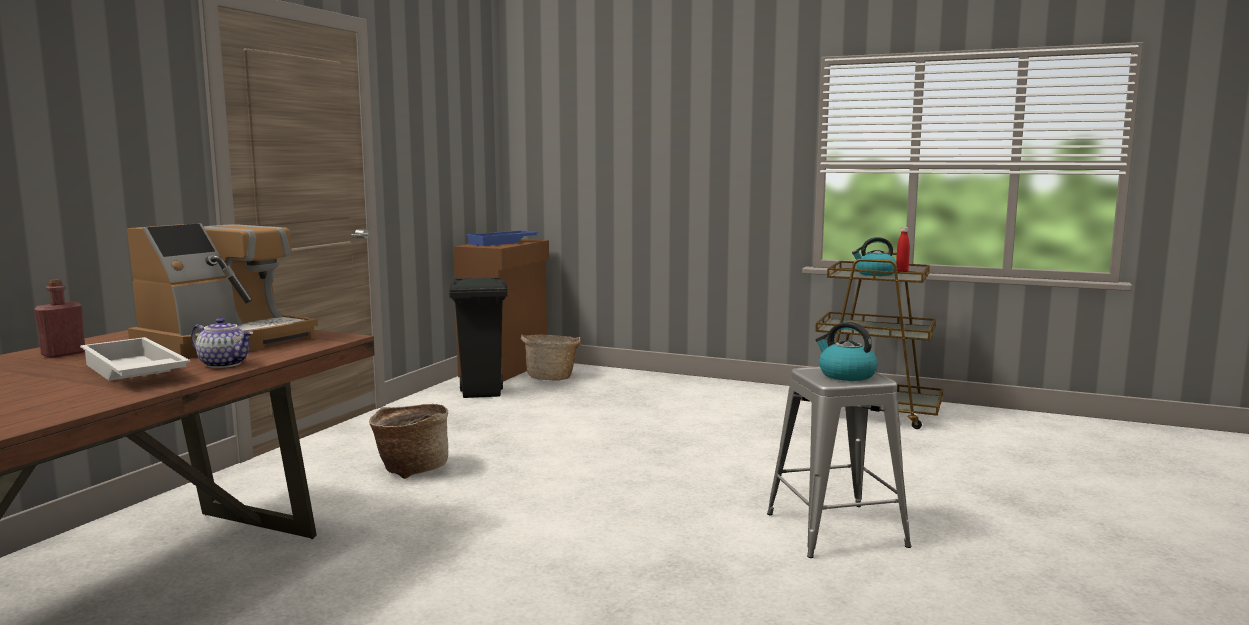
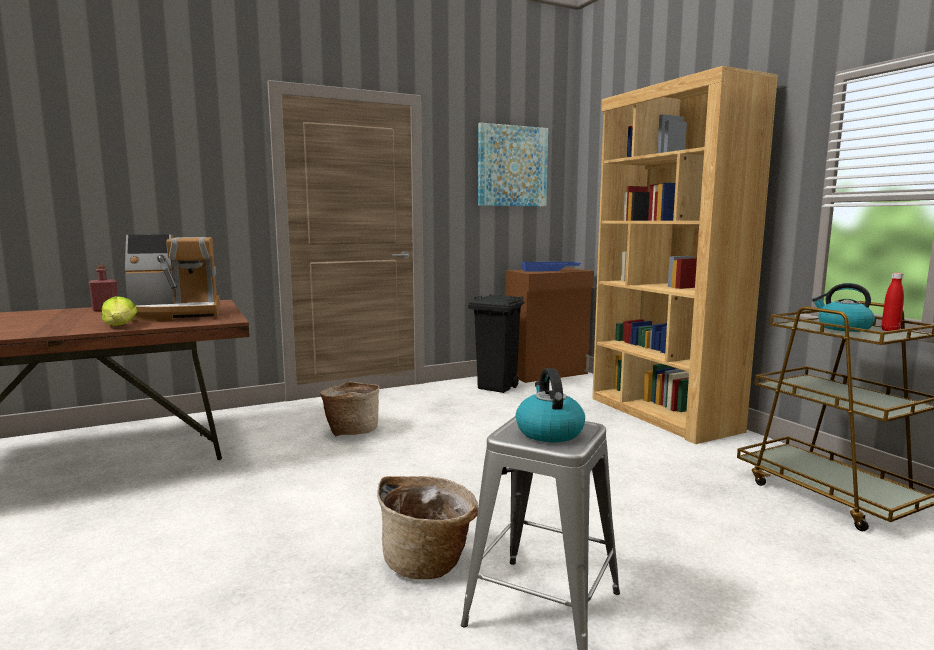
camera: 40 degrees right, 0 degrees up
(132, 372) = (77, 324): white tray -> none
(225, 364) = (120, 326): teapot -> lettuce
(452, 114) = (512, 166): none -> picture
(551, 378) = (567, 386): basket -> basket (428, 561)
(678, 384) = (662, 414): none -> brown bookcase

